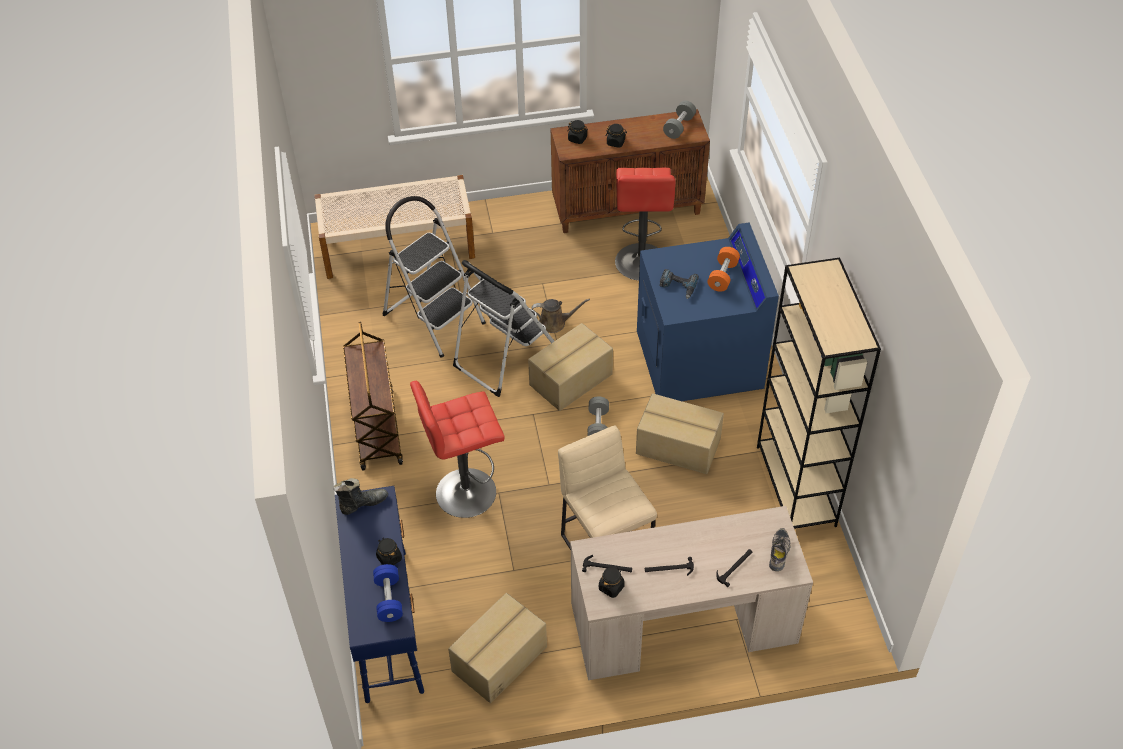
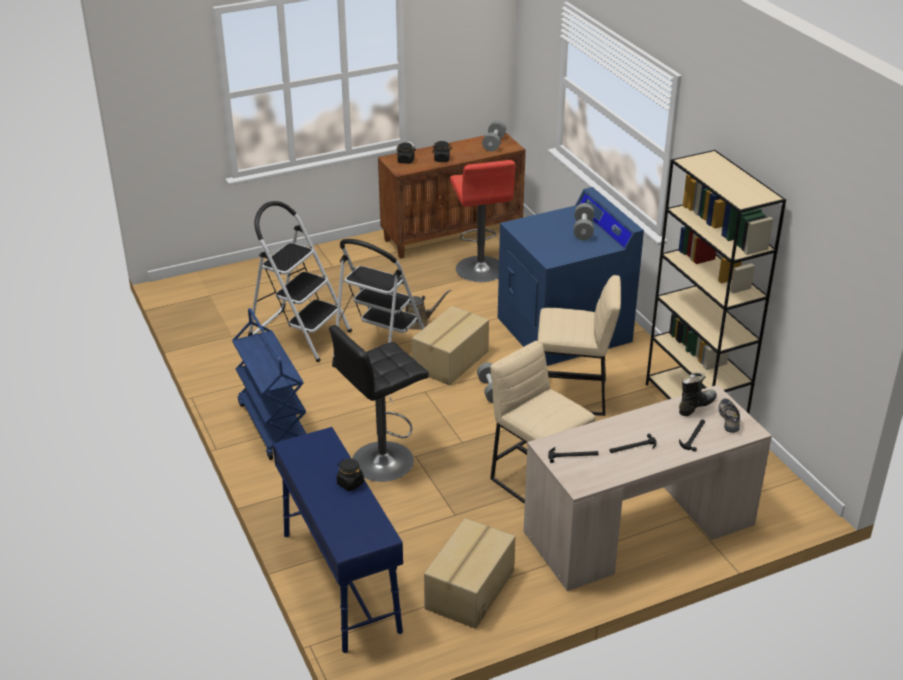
camera: 15 degrees left, 15 degrees down
(363, 503) = (305, 445): black boot -> black boot (695, 406)
(376, 428) = (272, 425): brown cart -> blue cart
(389, 599) = (363, 516): blue dumbbell -> none
(398, 246) = (244, 287): beige bench -> none
(465, 492) = (381, 461): red stool -> black stool
(611, 587) = (584, 470): black jar -> none
(678, 286) = (546, 242): power drill -> none
(678, 447) = (573, 395): cardboard box -> beige chair
(722, 276) = (583, 230): orange dumbbell -> grey dumbbell

